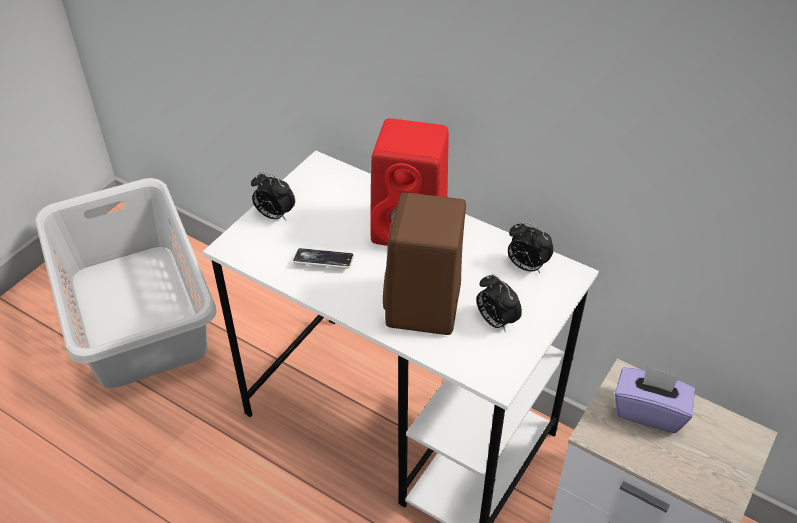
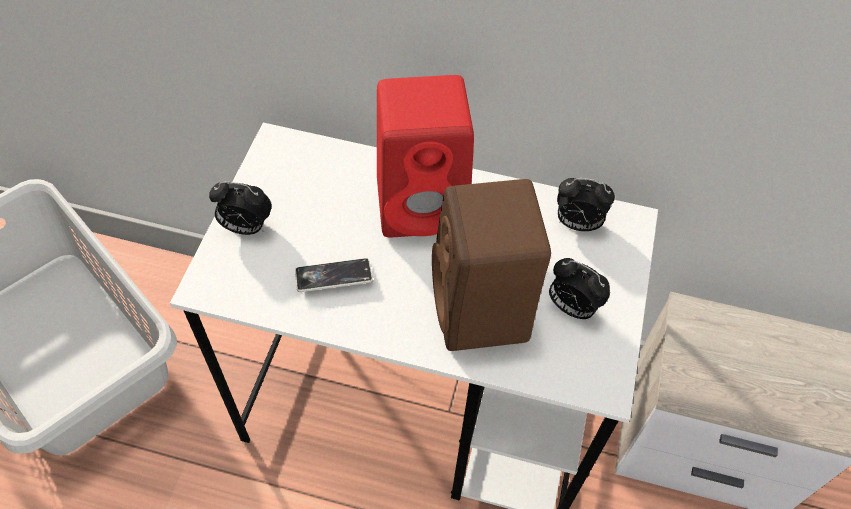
camera: 20 degrees left, 10 degrees up
(649, 411) = (726, 346): purple tissue box -> none

